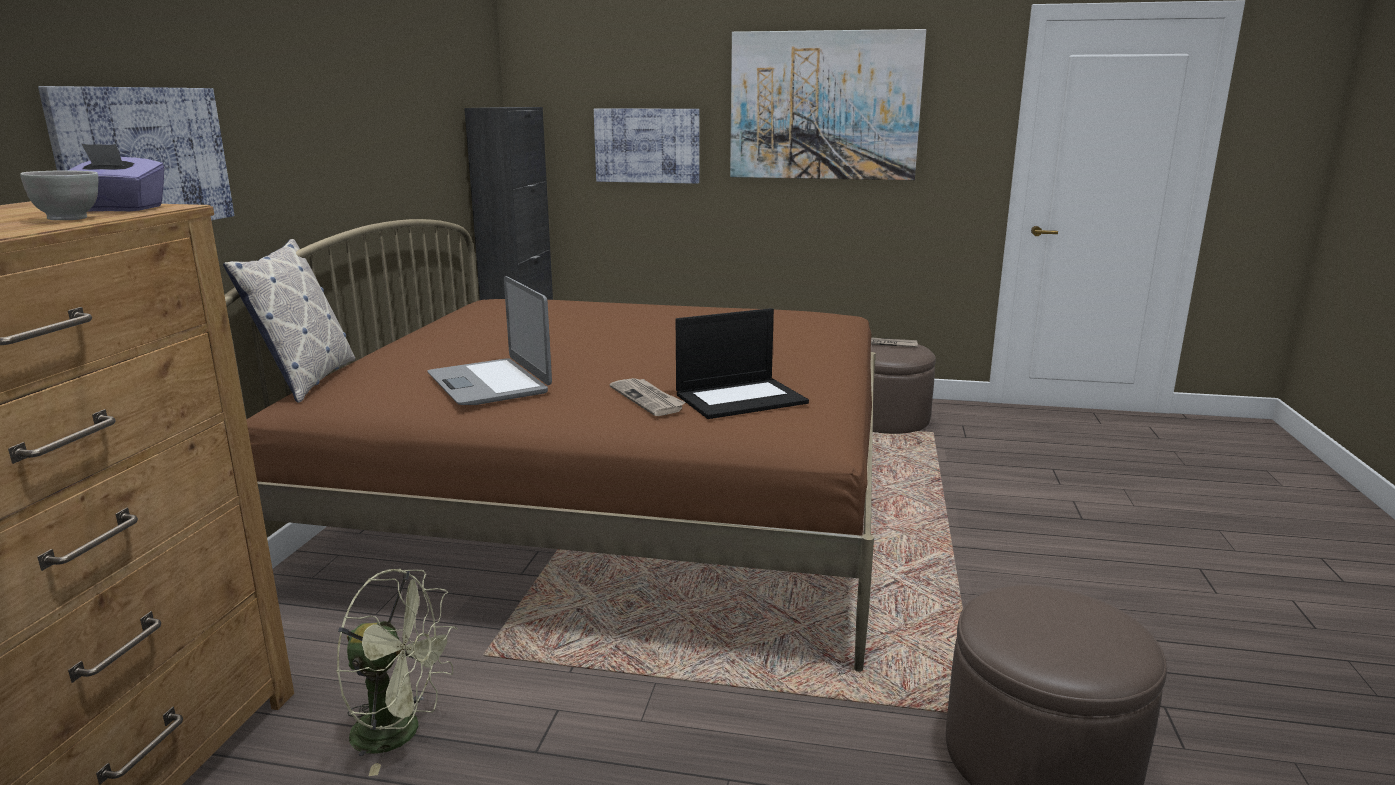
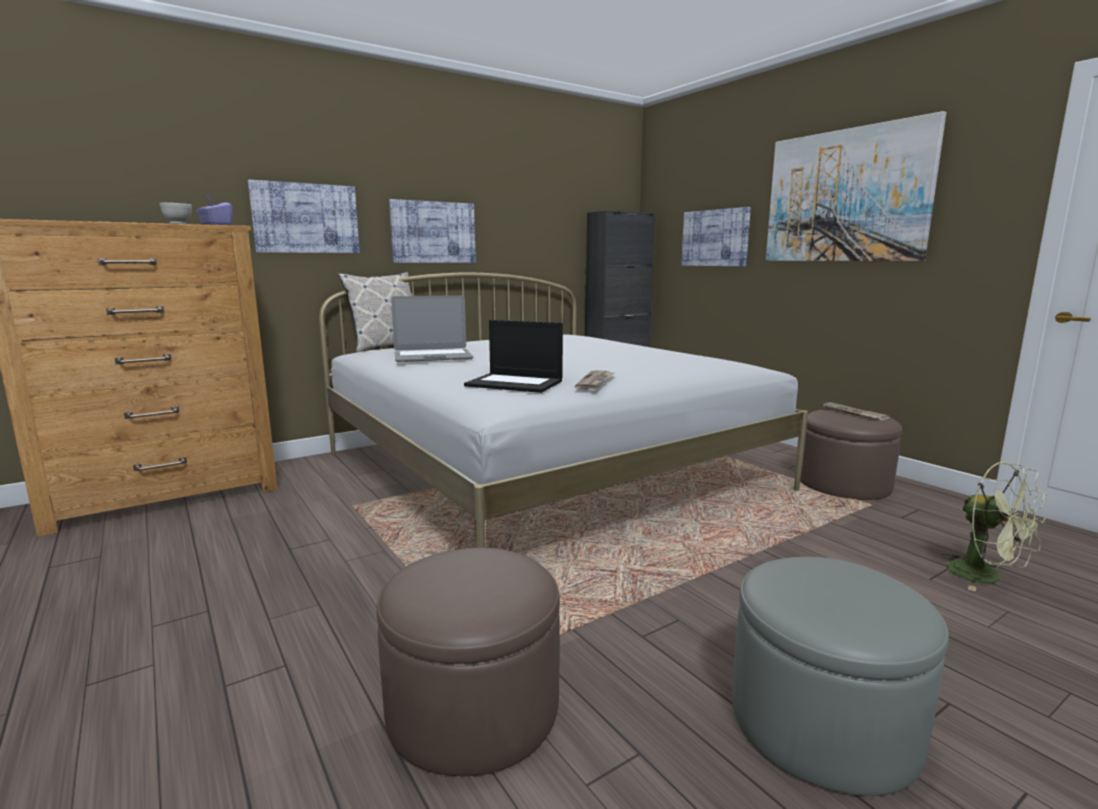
camera: 45 degrees right, 5 degrees down
(315, 162) = (433, 232): none -> picture
(401, 732) = (272, 518): green fan -> green fan (986, 577)
(490, 383) = (432, 357): laptop -> laptop turned 120 degrees counterclockwise
(616, 503) = (544, 471): brown bed -> white bed
(648, 399) = (471, 374): newspaper -> newspaper (595, 382)
(1185, 619) = (822, 722): none -> grey ottoman

